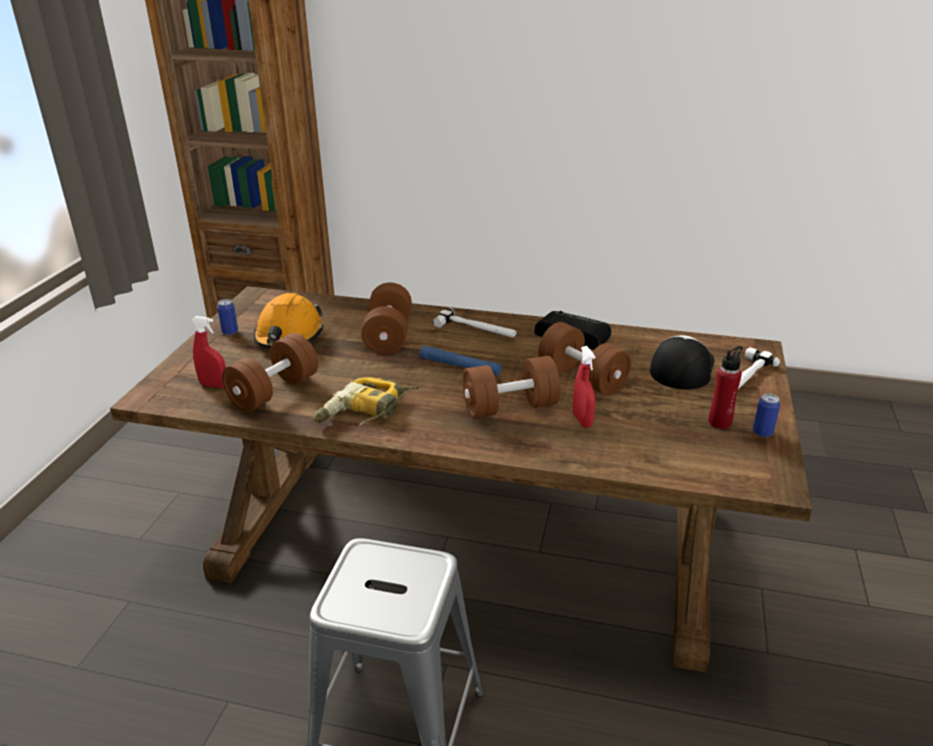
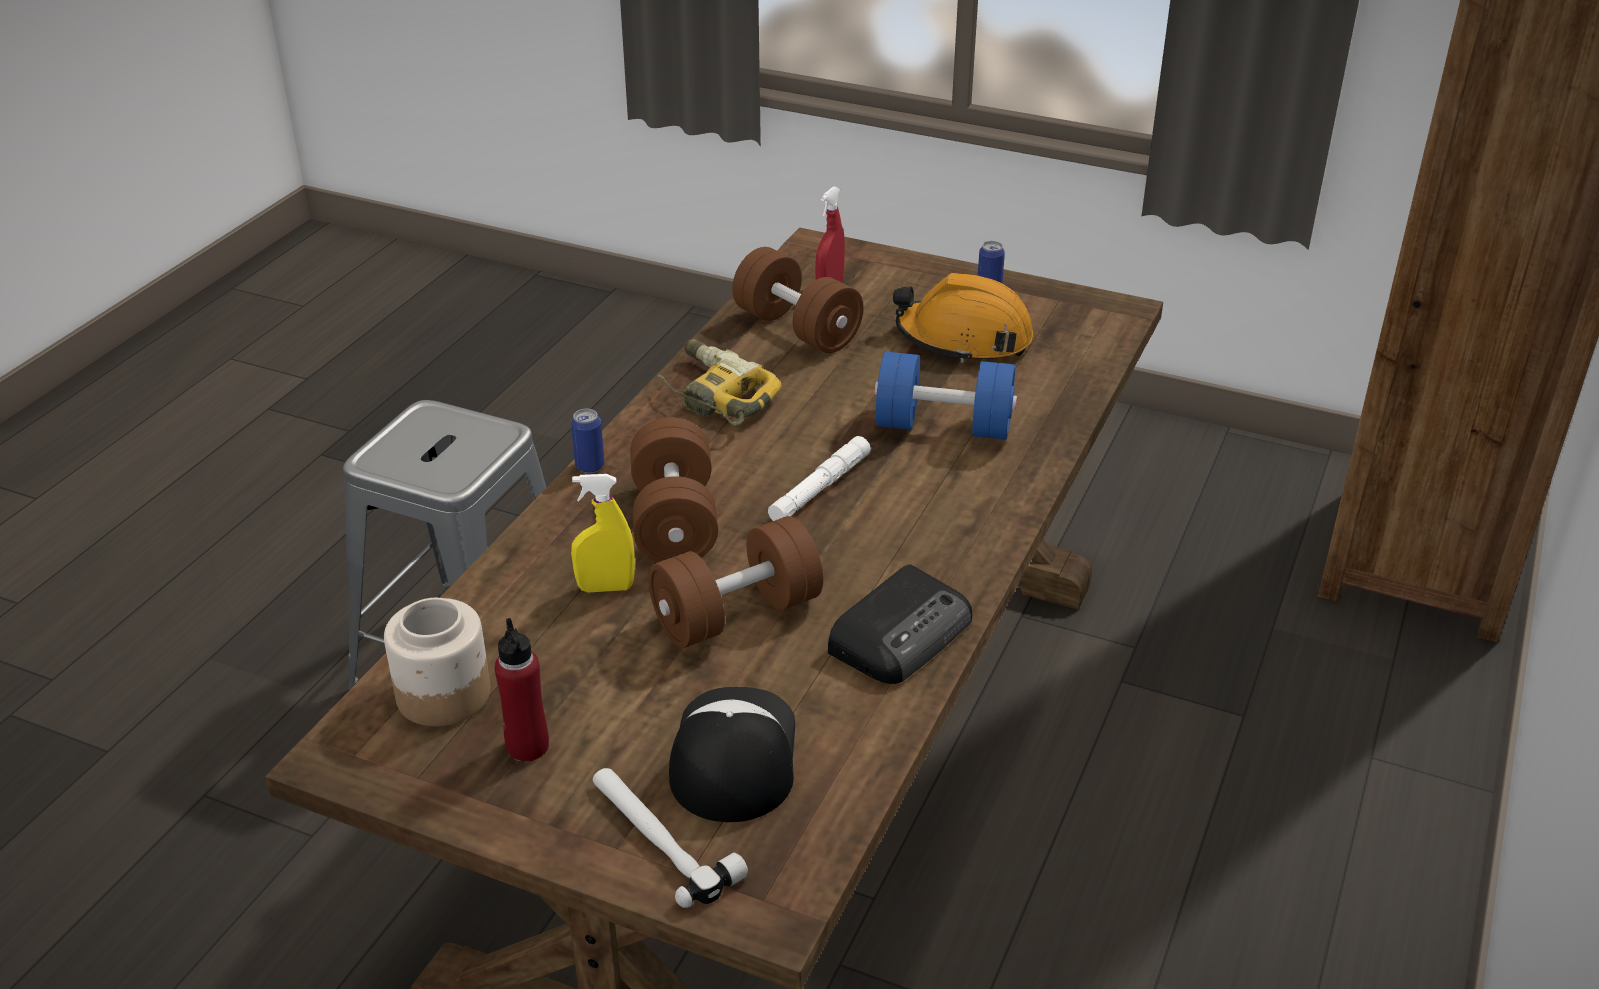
camera: 100 degrees right, 5 degrees up
(388, 336) = (943, 426): brown dumbbell -> blue dumbbell
(460, 366) = (820, 488): blue flashlight -> white flashlight
(476, 329) = (951, 520): hammer -> none
(582, 420) = (606, 588): red spray bottle -> yellow spray bottle
(681, 367) = (732, 755): cap -> cap turned 120 degrees counterclockwise
(705, 458) = (442, 695): none -> jar
(762, 432) = (473, 793): can -> can (590, 466)

